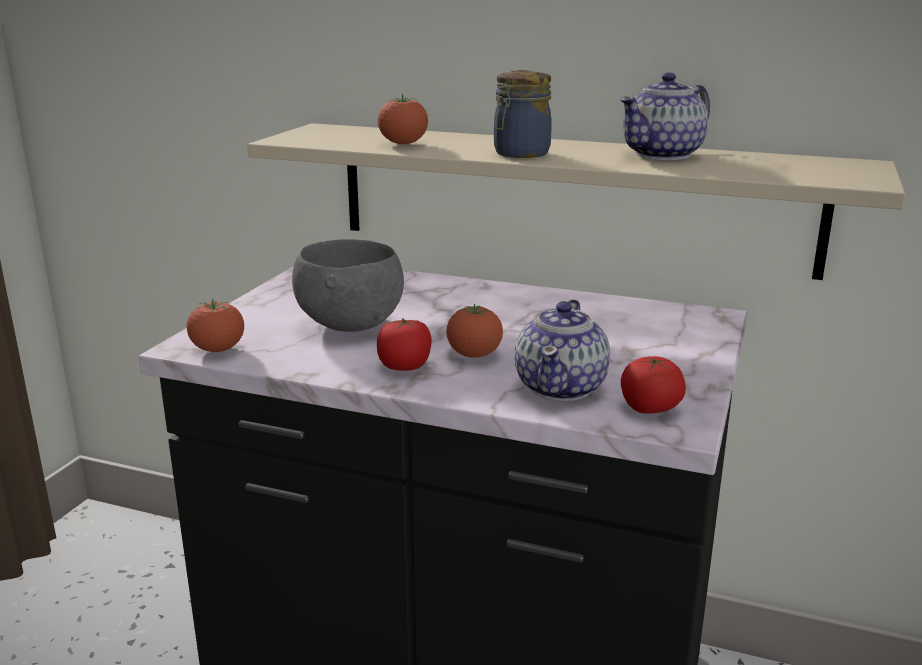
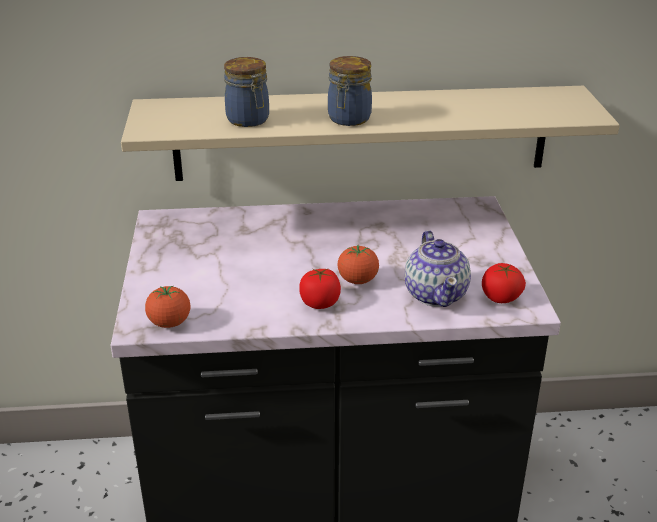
camera: 25 degrees left, 10 degrees up
(351, 324) = (245, 272): grey bowl -> none
(403, 144) = (249, 120): tomato -> jar
(664, 154) = (444, 103): teapot -> none

